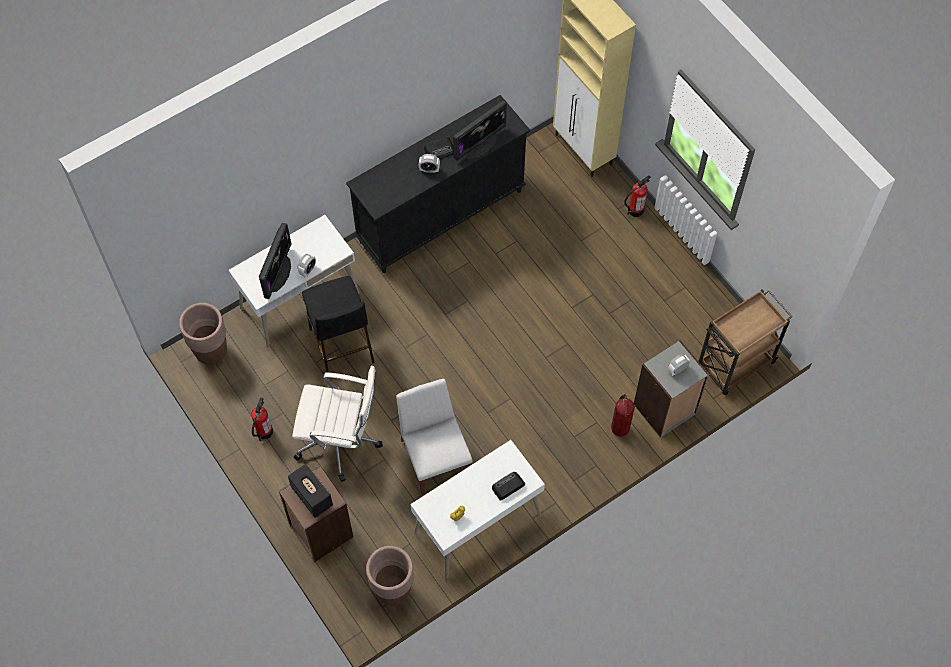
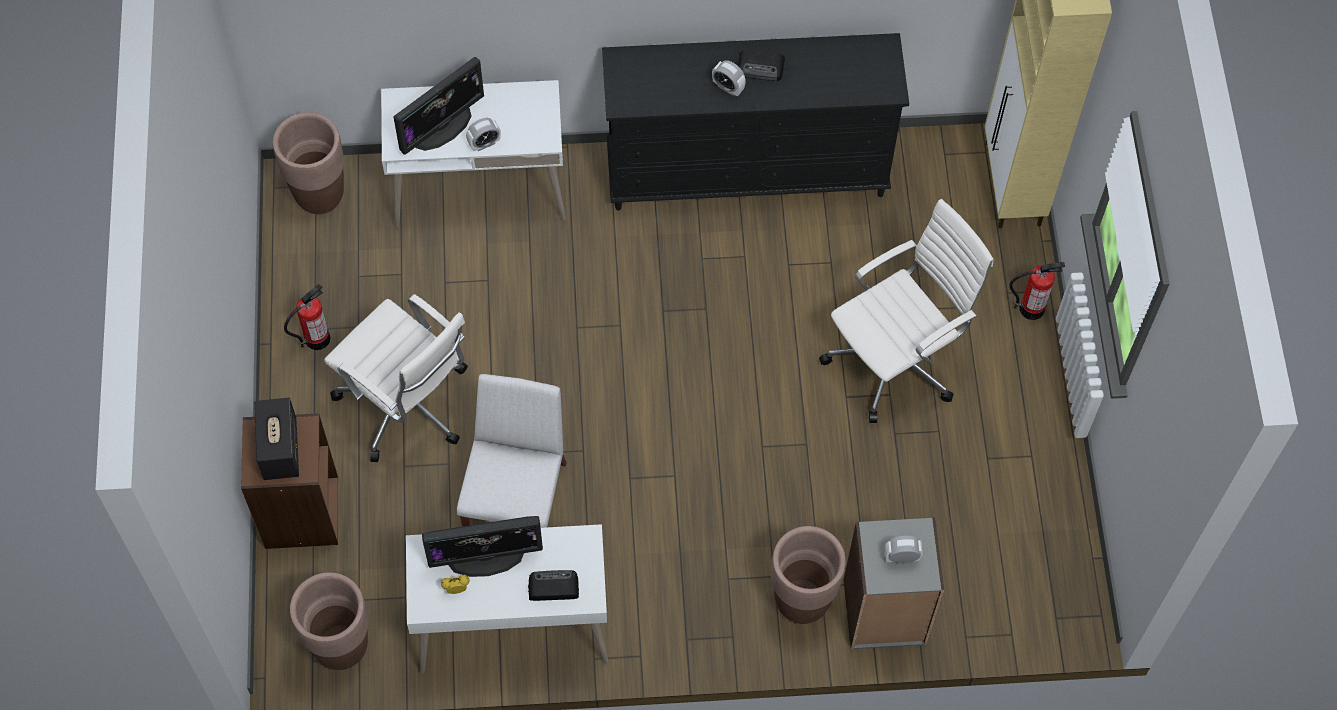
camera: 30 degrees right, 0 degrees up
(341, 346) = (494, 279): black stool -> none
(479, 144) = (822, 88): monitor -> monitor (486, 557)
(585, 274) = (896, 360): none -> white office chair
(619, 427) = (801, 601): fire extinguisher -> brown planter
(734, 365) = (1030, 607): brown cart -> none

